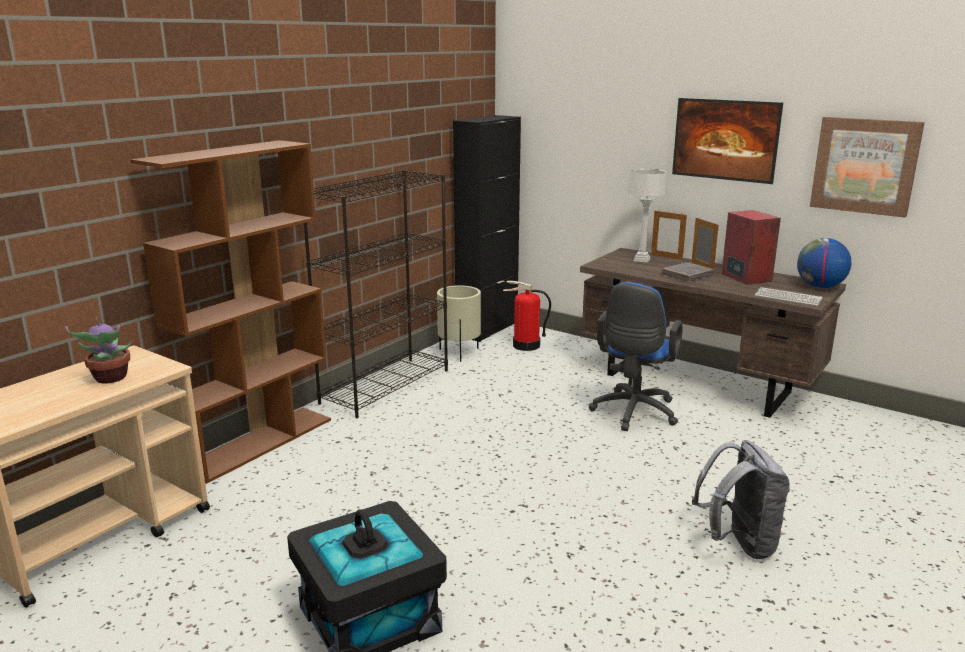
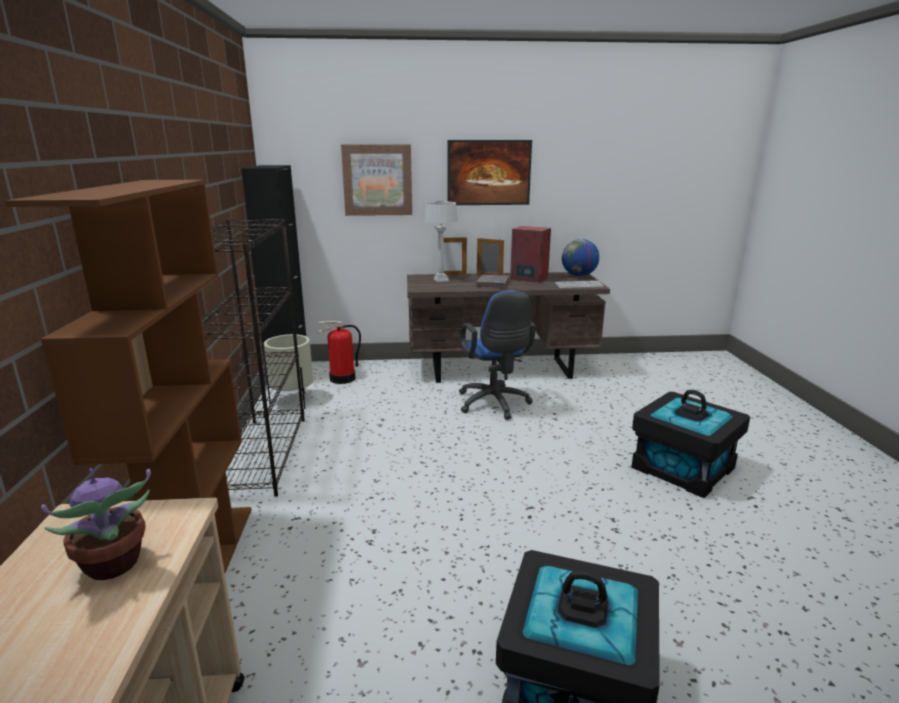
camera: 40 degrees left, 0 degrees up
(738, 543) = (682, 468): grey backpack -> black storage box
(865, 166) = (591, 184): picture -> picture (377, 180)

